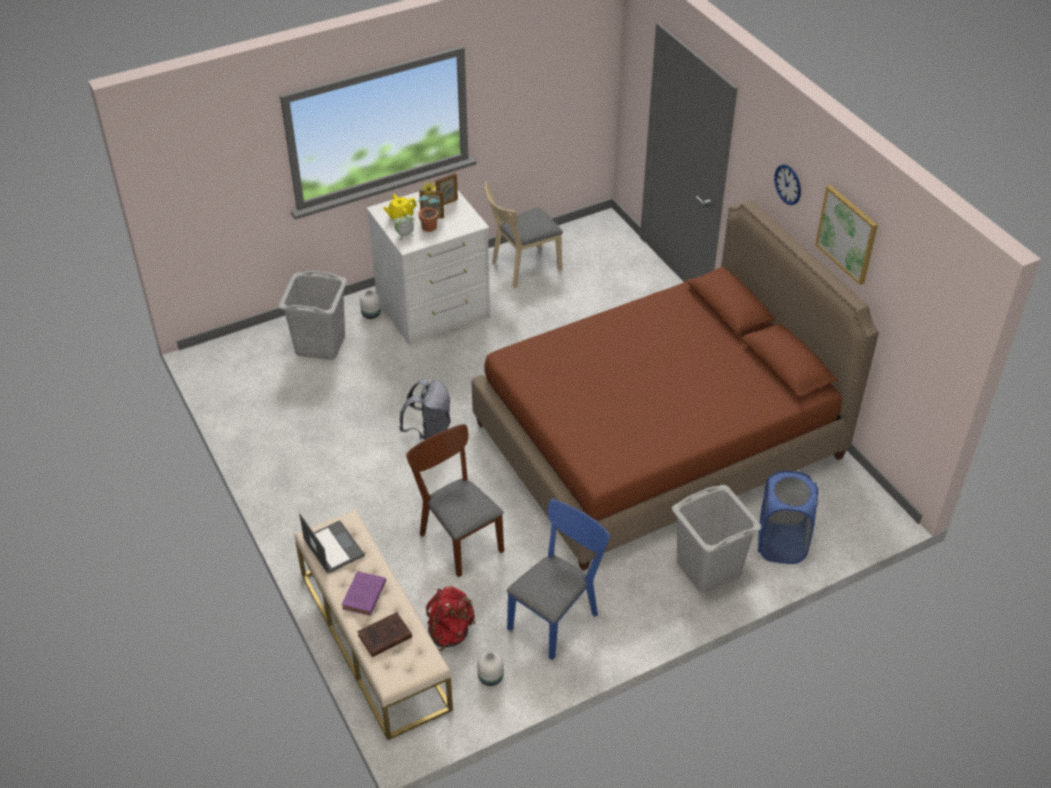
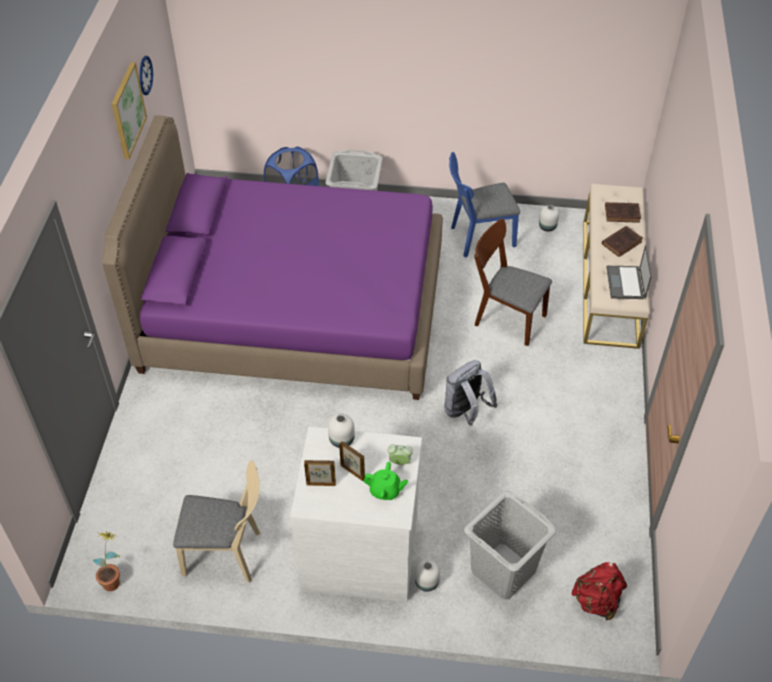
camera: 145 degrees left, 5 degrees up
(363, 596) = (622, 242): purple book -> brown book
(400, 217) = (385, 491): yellow teapot -> green teapot
(429, 230) = (369, 454): potted plant -> potted plant (114, 579)
(450, 633) = (555, 262): red backpack -> red backpack (597, 601)
(457, 229) = (342, 440): none -> white vase
(458, 538) = (505, 317): brown chair -> brown chair turned 120 degrees clockwise
(658, 440) = (294, 311): brown bed -> purple bed
(788, 184) = (101, 171): wall clock -> wall clock (145, 75)

